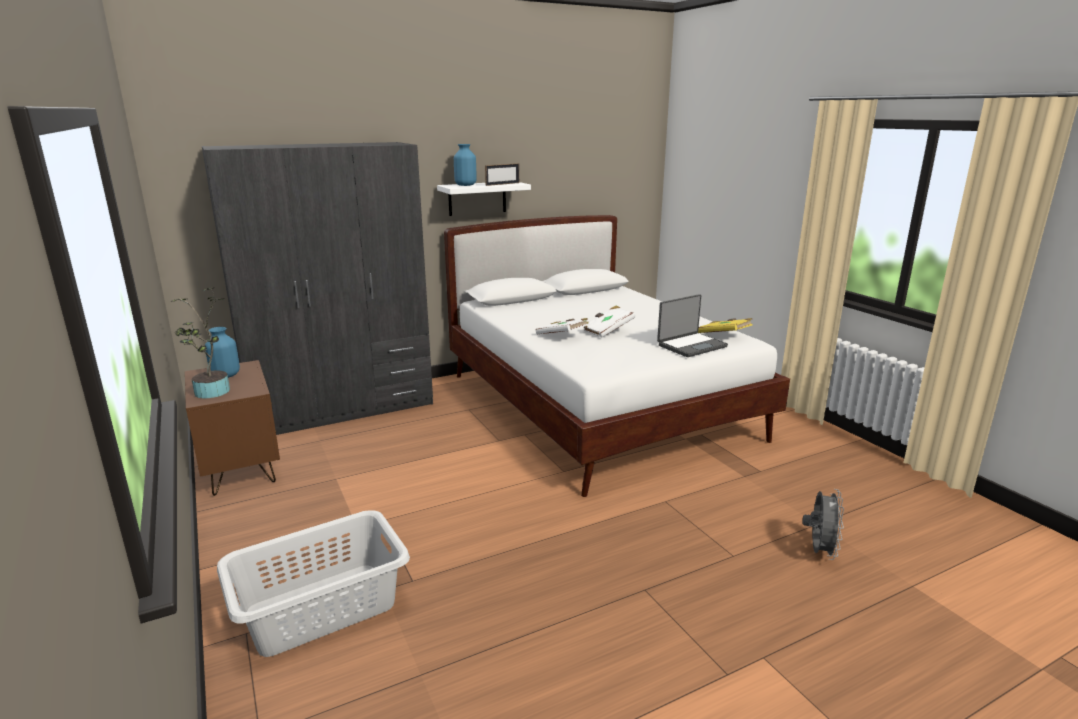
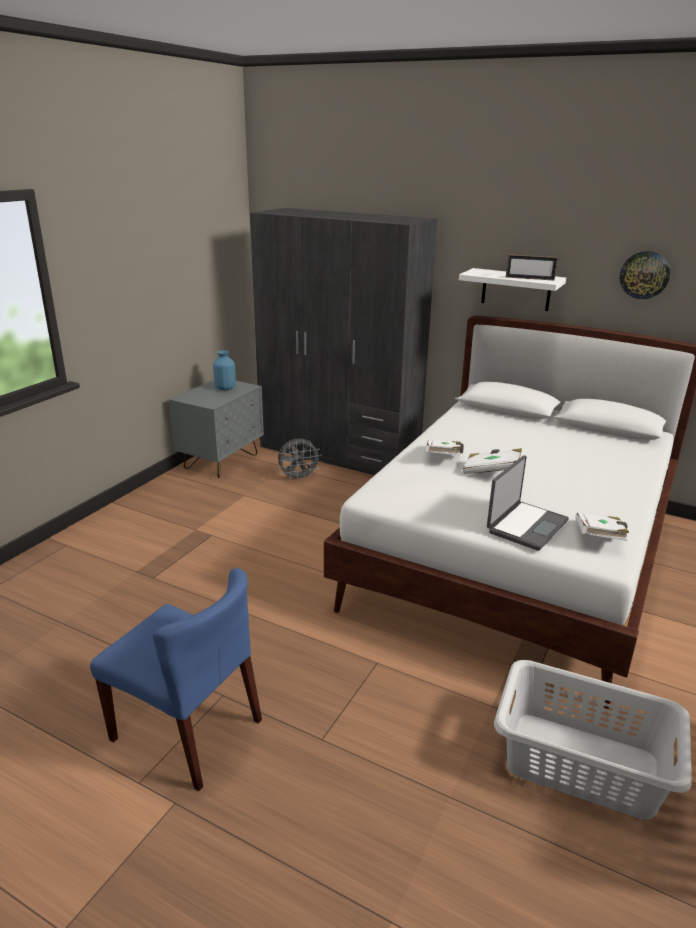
camera: 55 degrees right, 5 degrees up
(211, 393) = (195, 396): potted plant -> none
(241, 470) = (221, 461): brown nightstand -> grey nightstand
(322, 608) = (103, 558): grey laundry basket -> grey laundry basket (582, 765)
(466, 185) = (491, 273): blue vase -> none
(567, 170) = (644, 275): none -> wall clock
(677, 624) = (188, 730): none -> blue chair
(691, 345) = (526, 526): laptop -> laptop turned 75 degrees counterclockwise
(724, 335) = (599, 538): yellow book -> white book
(819, 551) = (390, 810): grey fan -> grey fan (299, 478)

